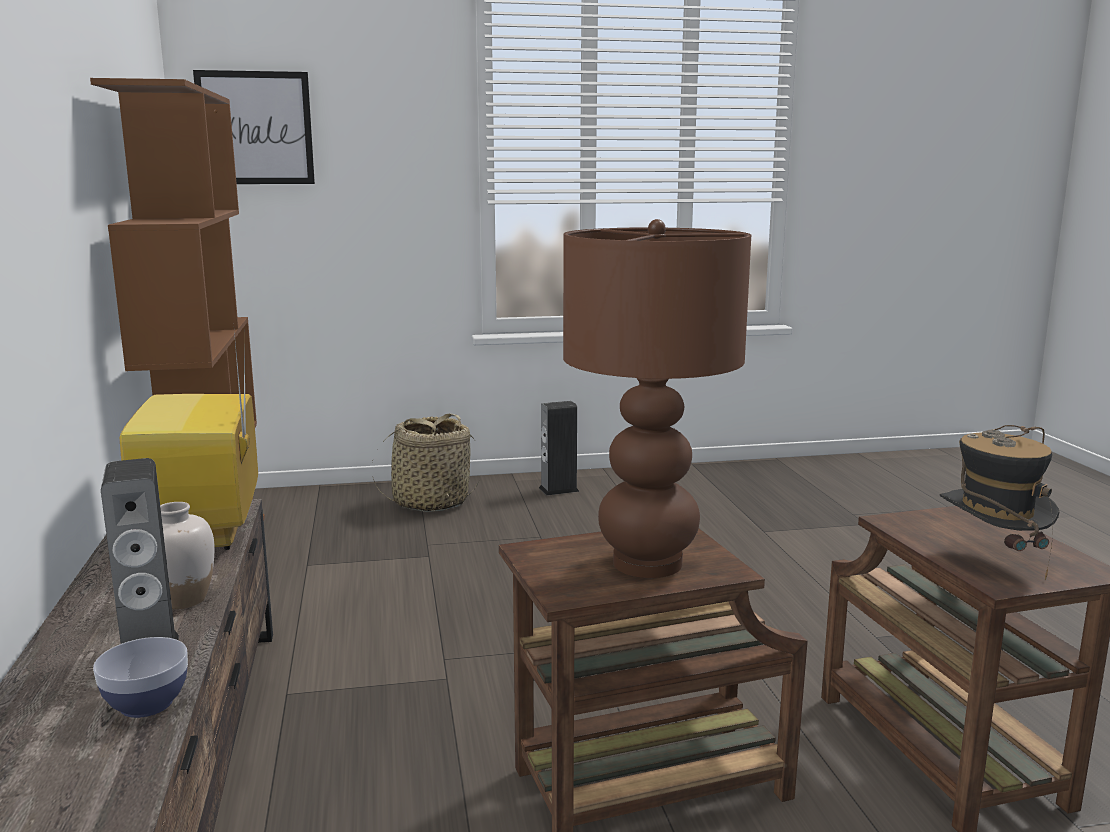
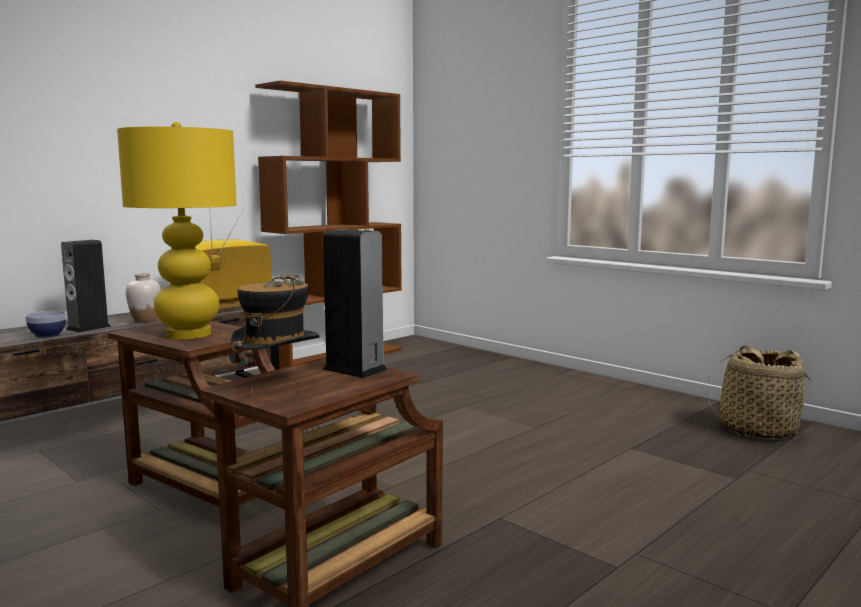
camera: 55 degrees right, 5 degrees down
(255, 128) = (446, 112): picture -> none
(430, 502) = (486, 367): basket -> basket (757, 430)
(558, 489) = (573, 384): speaker -> speaker (355, 369)
(649, 563) = (188, 335): brown table lamp -> yellow table lamp

